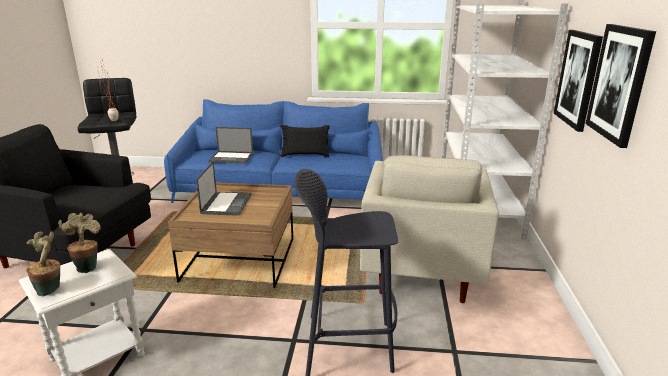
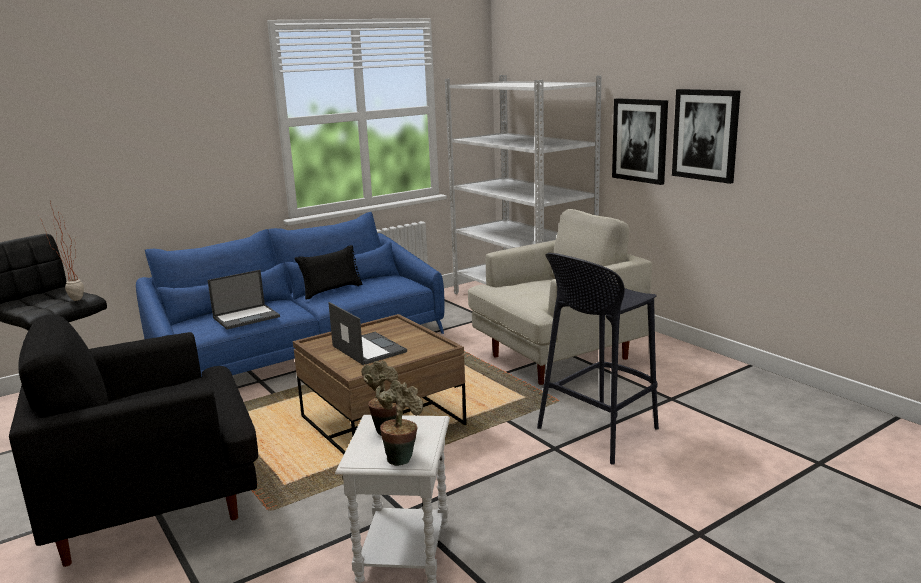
camera: 40 degrees left, 5 degrees down
(421, 266) = (556, 359): beige armchair -> beige armchair turned 90 degrees counterclockwise

